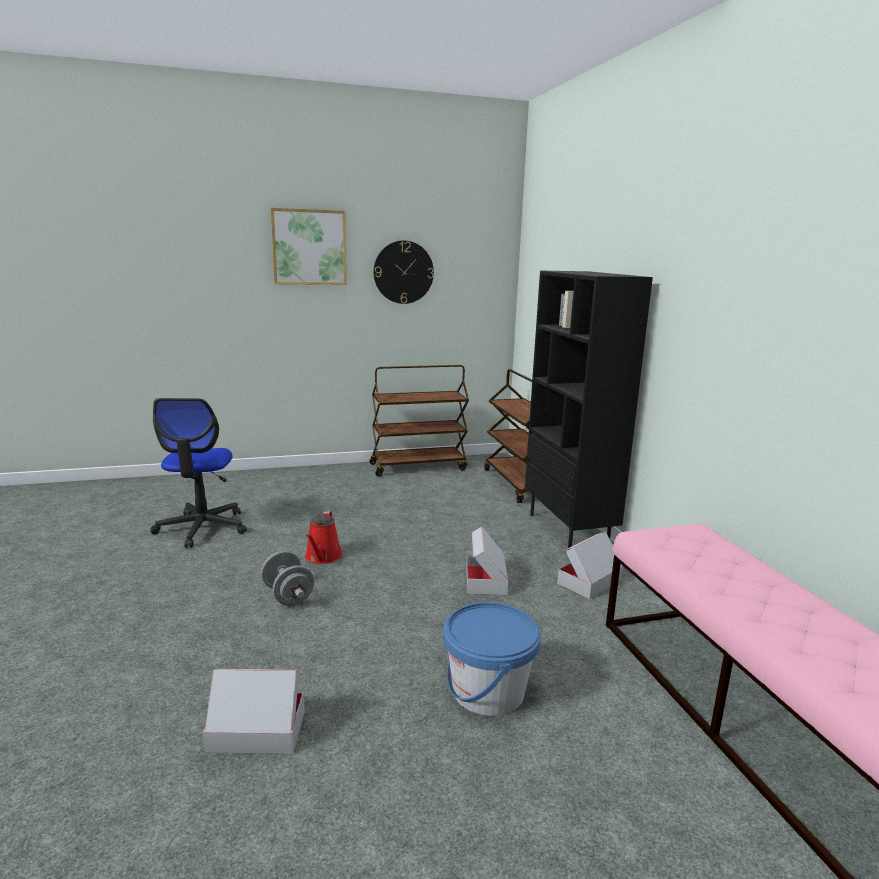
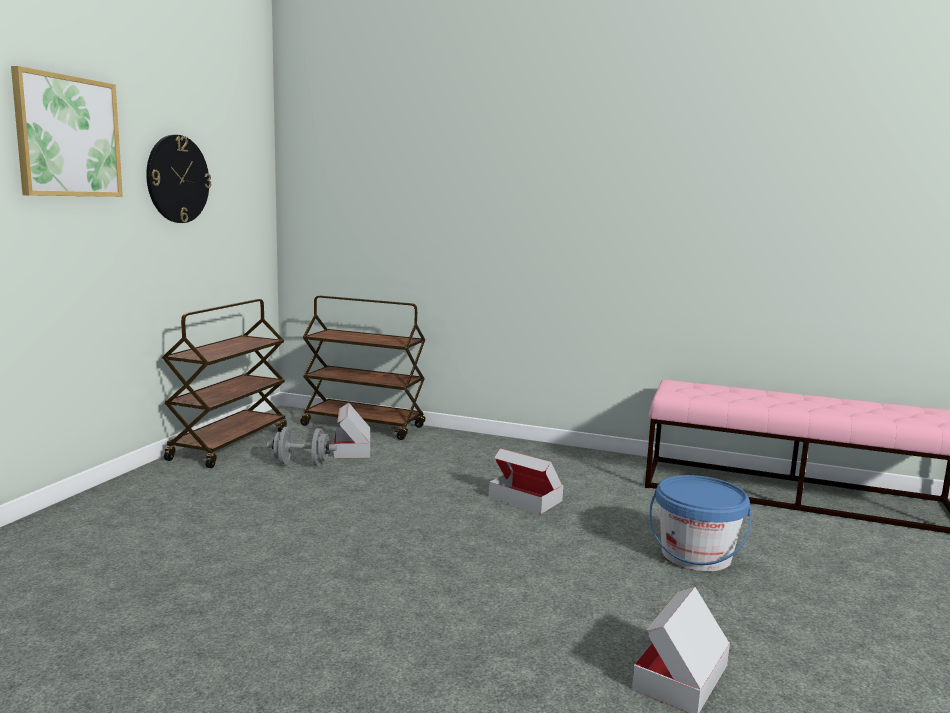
camera: 55 degrees left, 5 degrees down
(202, 528) = (144, 607): office chair -> none
(288, 595) = (433, 595): grey dumbbell -> grey dumbbell (302, 463)
(322, 557) = (370, 554): red watering can -> none
(569, 530) = (485, 444): black bookcase -> none
(589, 581) = (577, 468): cardboard box -> cardboard box (352, 449)

